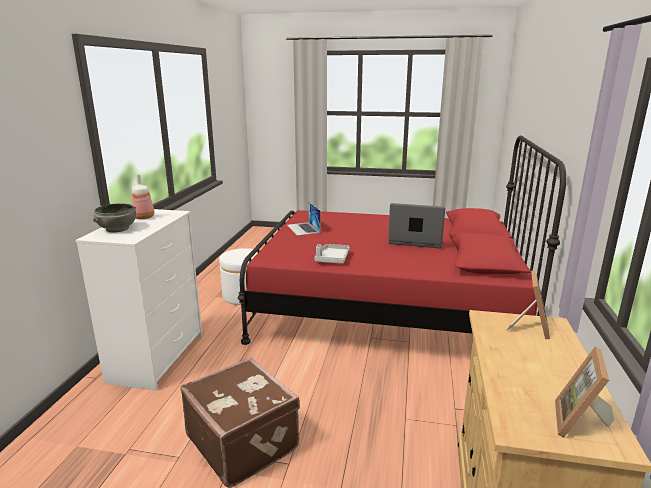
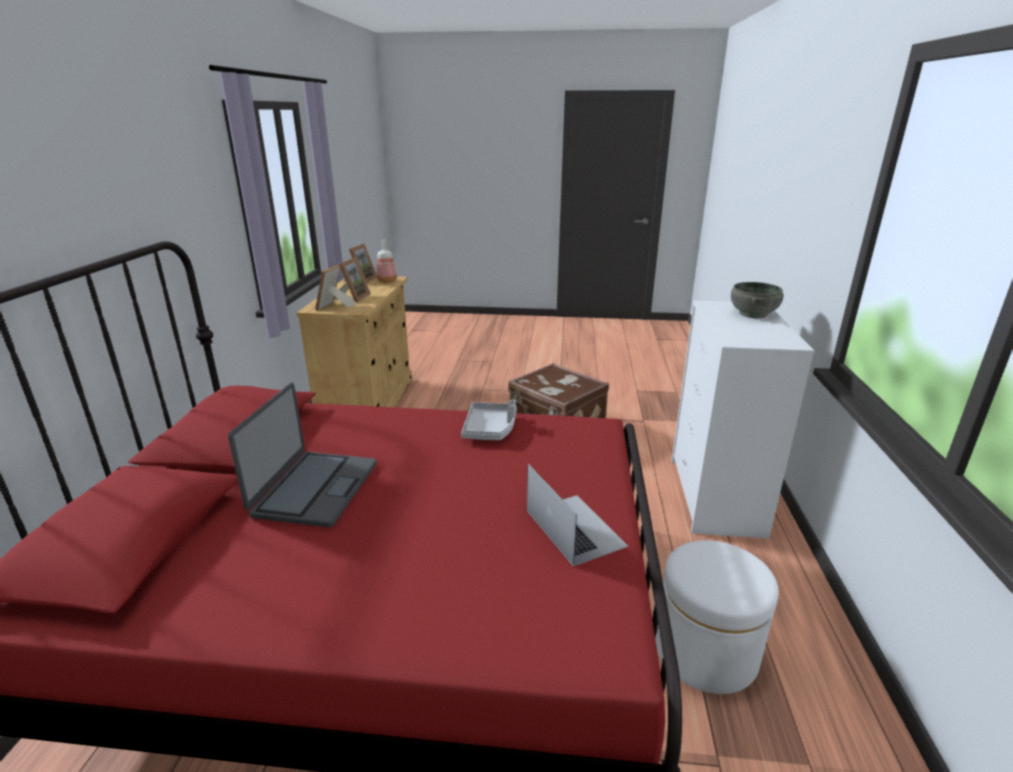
camera: 175 degrees right, 5 degrees up
(143, 217) = (764, 331): bottle -> bottle (388, 281)
(416, 240) = (314, 489): laptop -> laptop turned 90 degrees counterclockwise
(526, 350) = (353, 298): none -> picture frame

